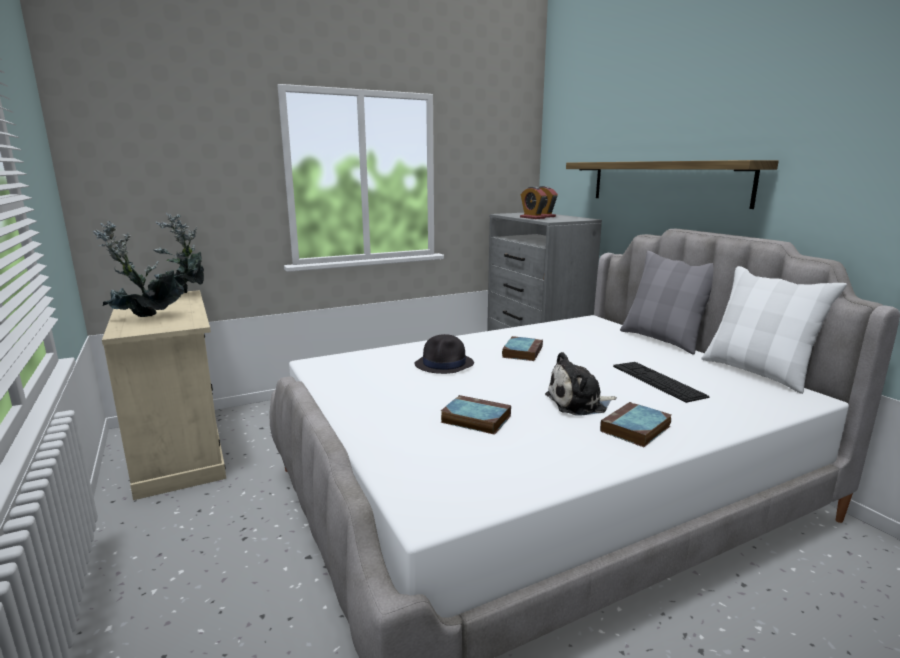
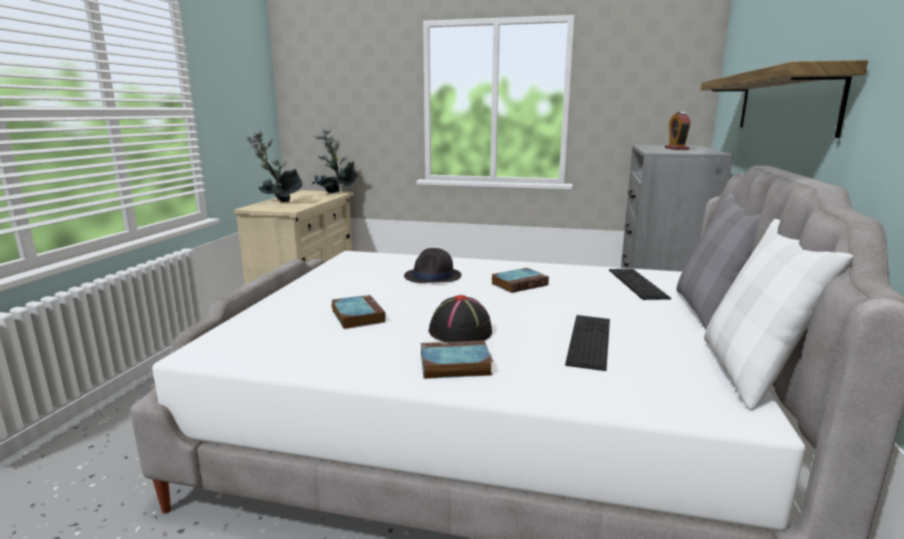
camera: 40 degrees right, 0 degrees up
(532, 218) = (653, 149): alarm clock -> none
(579, 403) = (461, 332): plush toy -> black hat
(588, 331) = (637, 283): none -> keyboard

